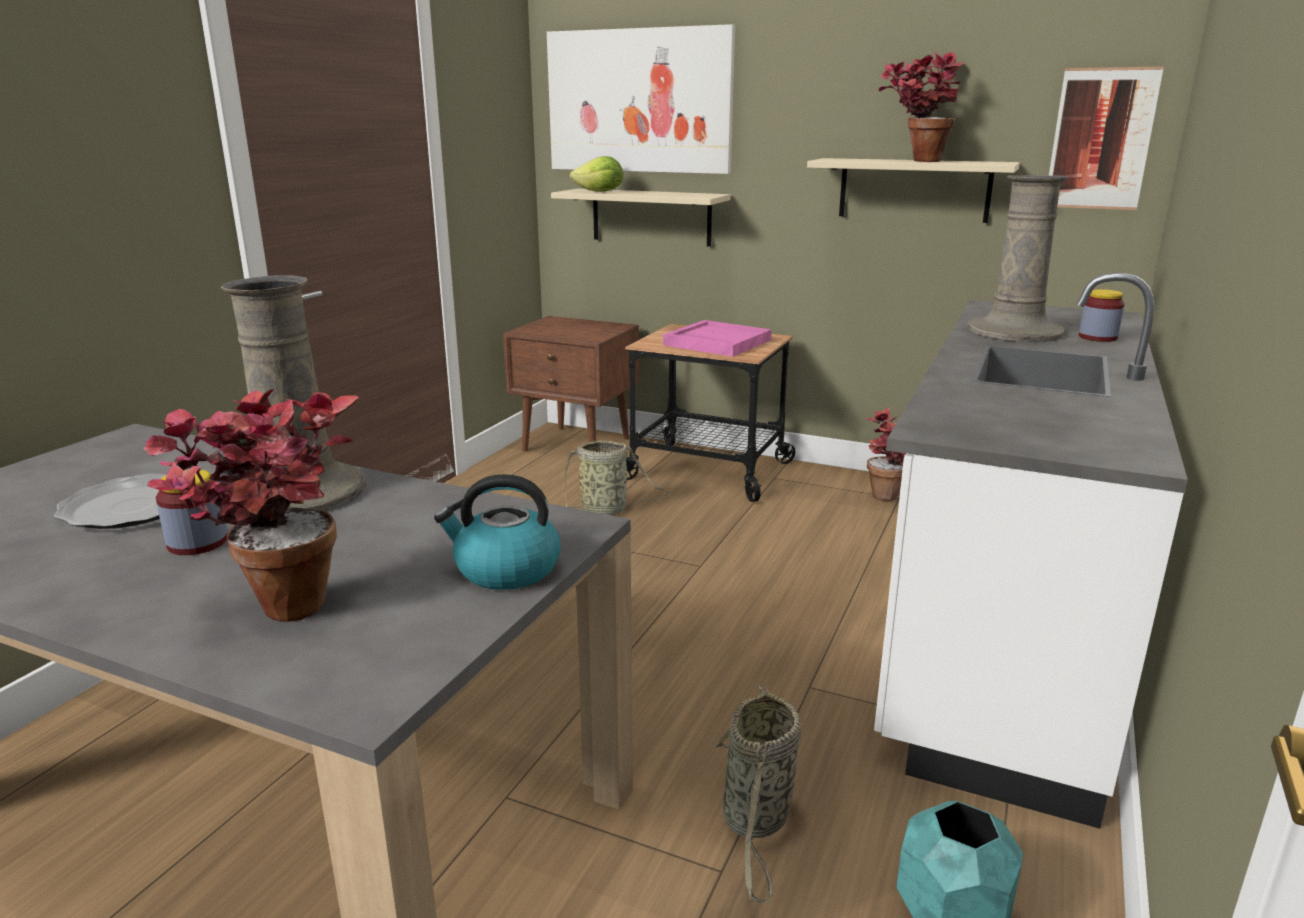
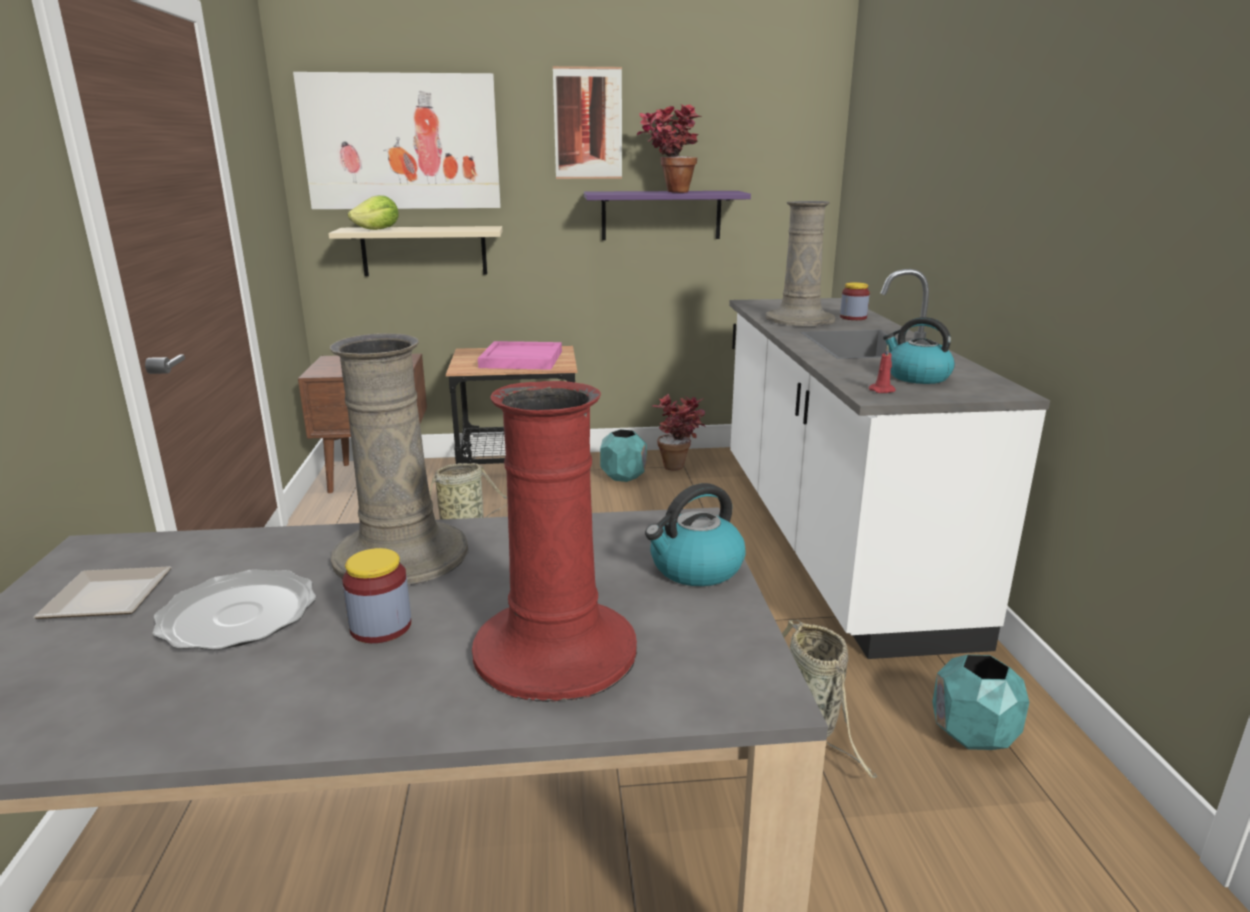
camera: 30 degrees left, 0 degrees up
(87, 471) = (106, 596): none -> plate
(276, 603) = (555, 651): potted plant -> red vase
(816, 495) = (623, 476): none -> turquoise planter
(914, 190) = (661, 215): beige shelf -> purple shelf
(954, 426) = (883, 390): none -> red candle
(1037, 418) = (916, 377): none -> kettle
(1101, 139) = (792, 172): picture -> picture (588, 124)

